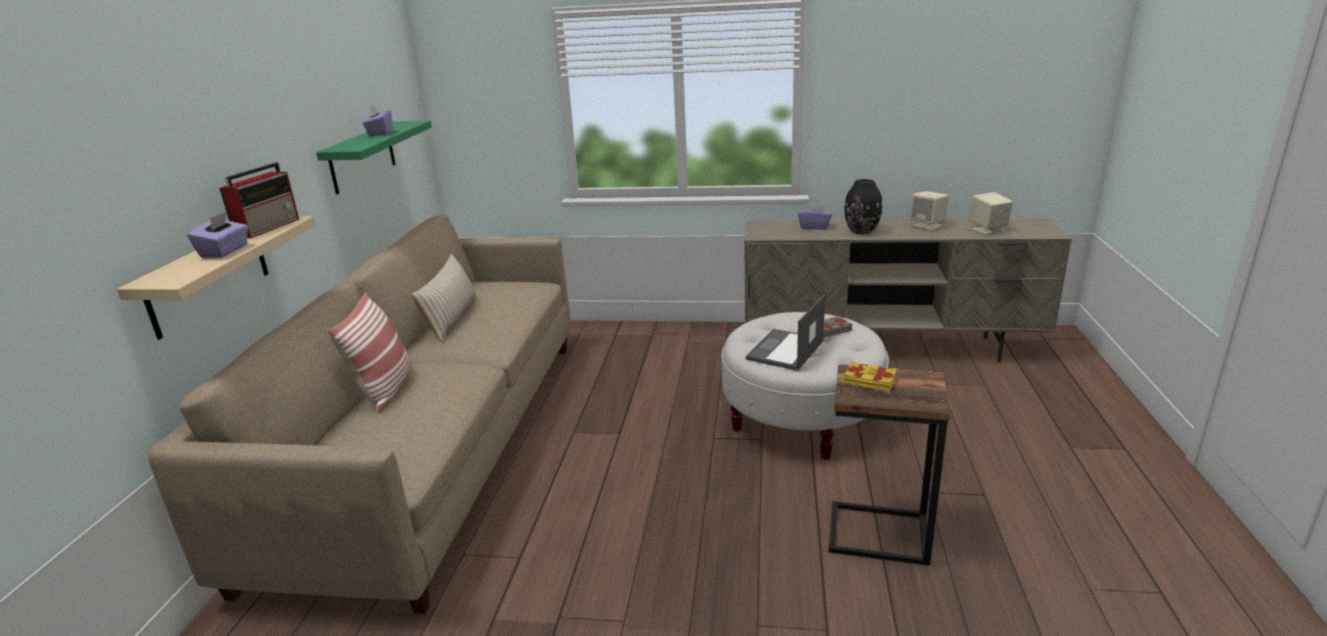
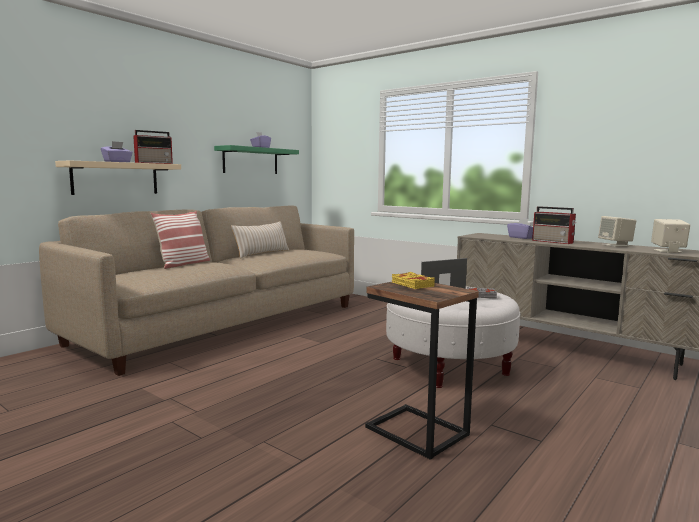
camera: 30 degrees right, 15 degrees down
(862, 231) = (553, 241): black vase -> radio

